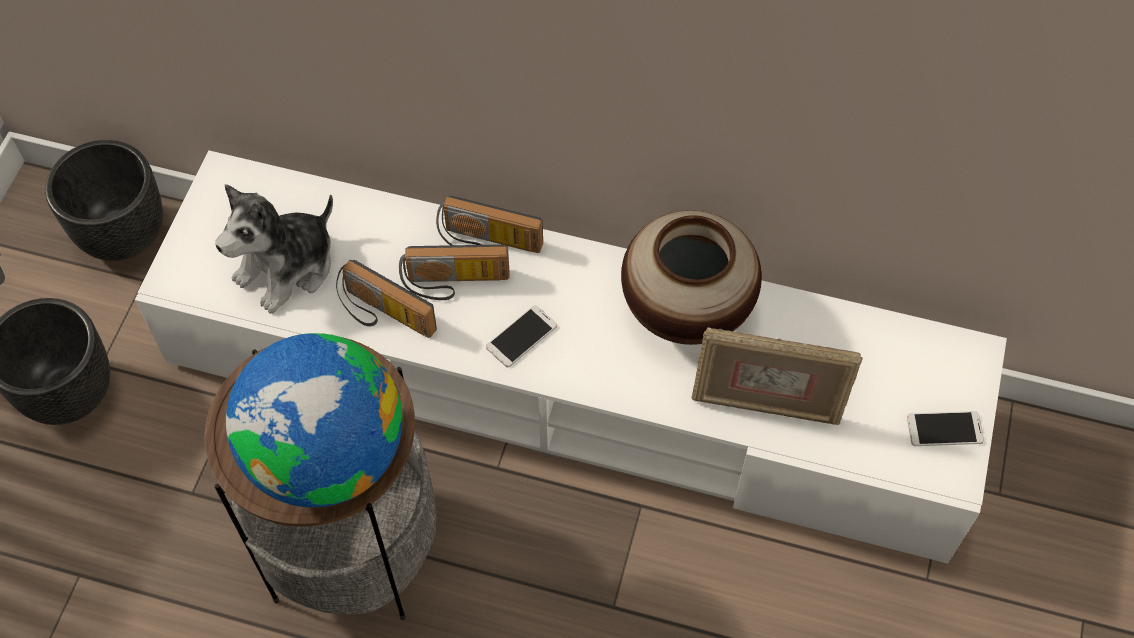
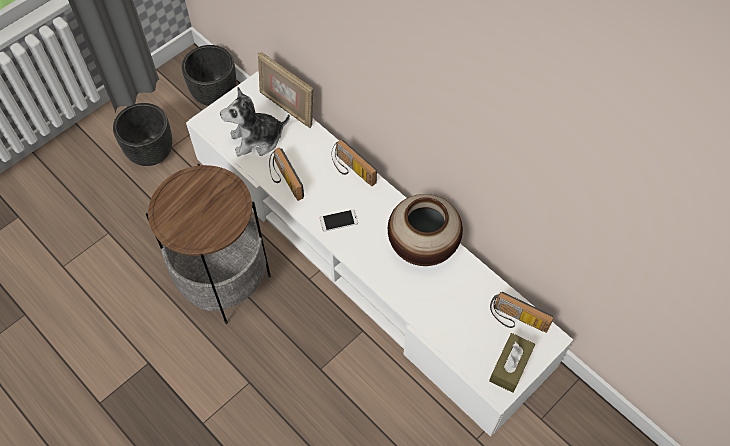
camera: 30 degrees right, 0 degrees up
(326, 456) = (198, 224): globe -> none
(455, 284) = (325, 182): radio -> radio (517, 321)
(766, 405) = (430, 309): picture frame -> picture frame (287, 107)
(944, 429) = (510, 366): phone -> brown tissue box

